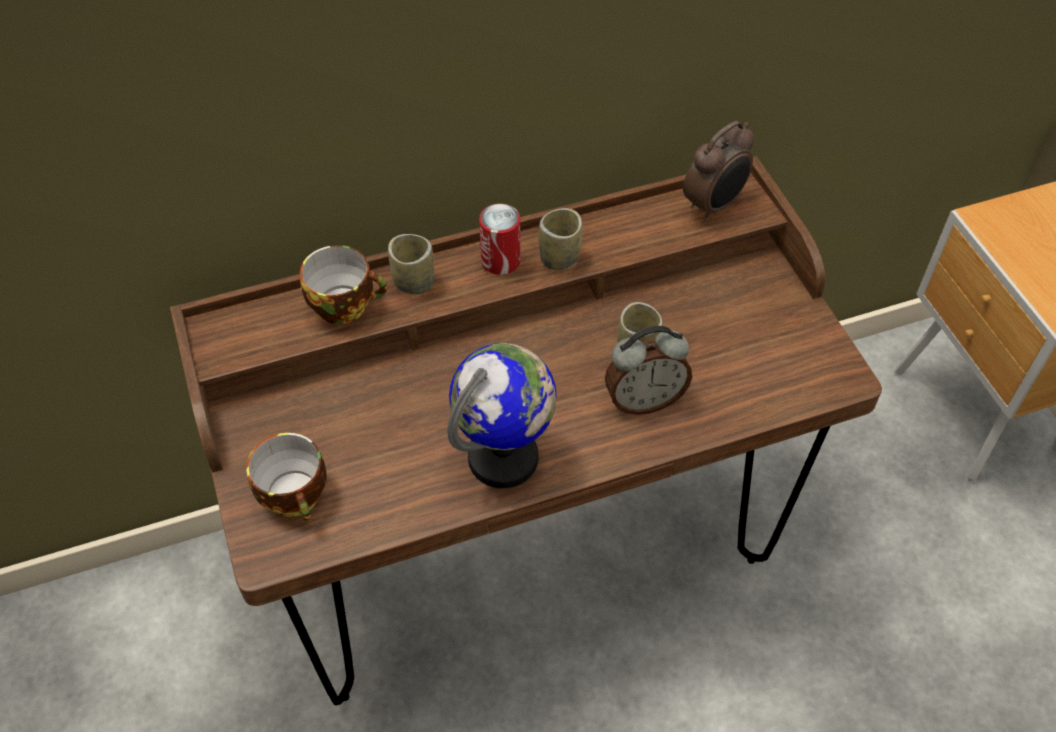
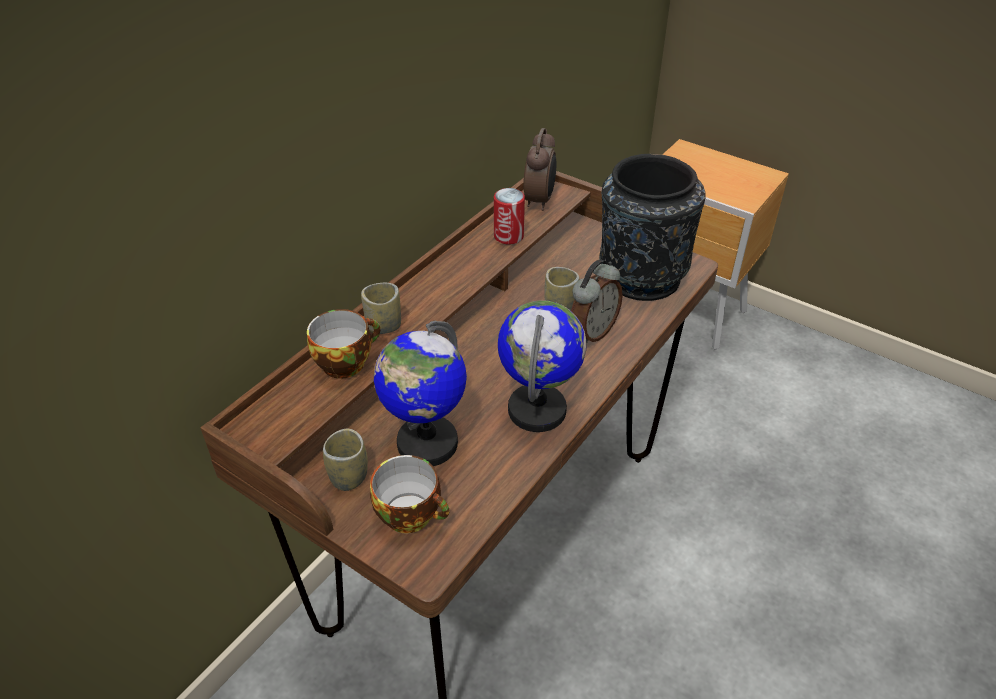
camera: 35 degrees left, 10 degrees down
(369, 431) = (426, 443): none -> globe
(500, 261) = (433, 286): can -> can (508, 236)
(559, 257) = (472, 268): cup -> cup (349, 476)
(765, 360) = (640, 277): none -> black vase

